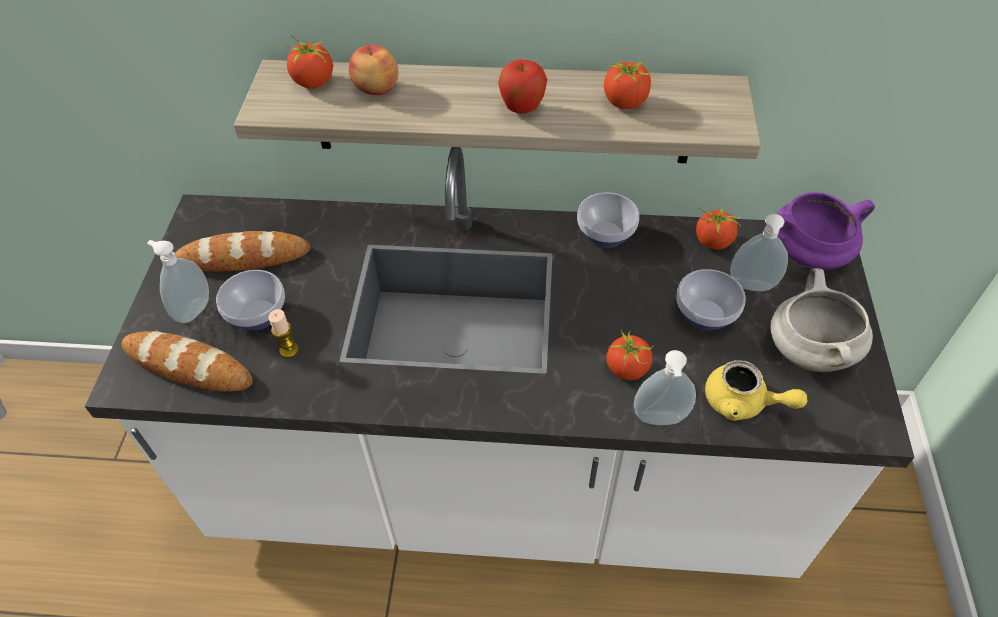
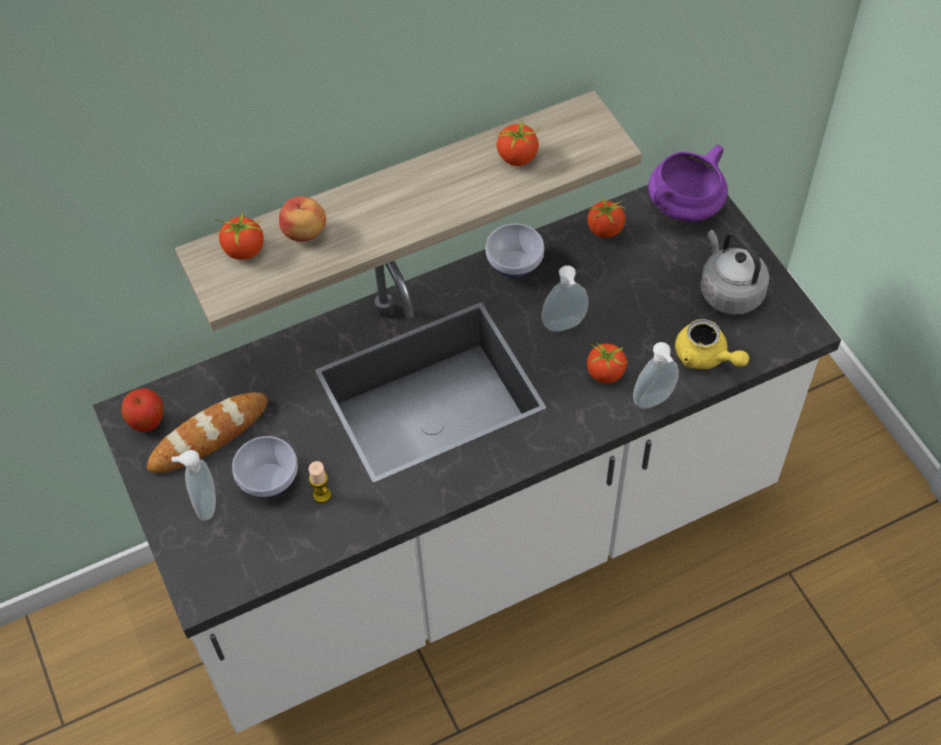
camera: 30 degrees left, 5 degrees up
(188, 366) = (245, 552): bread -> none
(522, 109) = (441, 200): apple -> apple (148, 423)
(703, 316) = (636, 300): bowl -> none
(743, 403) = (706, 357): yellow teapot -> yellow teapot turned 45 degrees clockwise
(751, 287) = (658, 257): soap dispenser -> soap dispenser (564, 326)
(808, 350) = (729, 291): white cooking pot -> grey kettle

